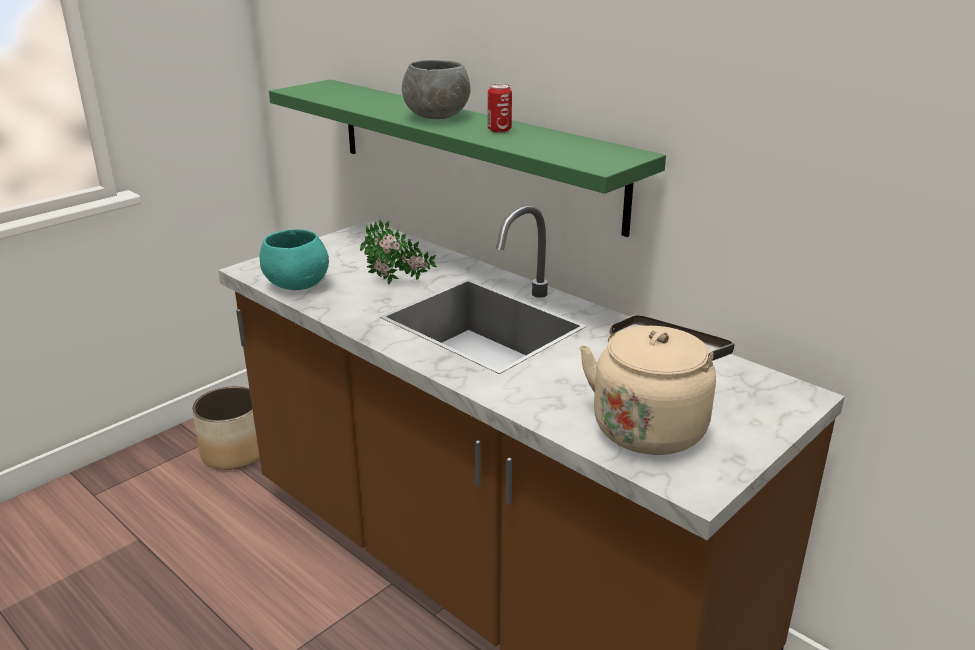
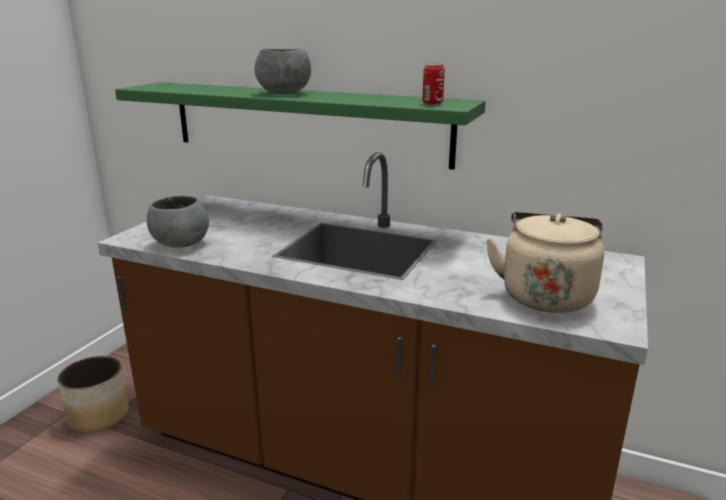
camera: 20 degrees left, 5 degrees down
(297, 285) = (181, 244): turquoise bowl -> grey bowl
(398, 283) = (268, 232): potted plant -> none
(499, 130) = (345, 96): can -> can (432, 103)

